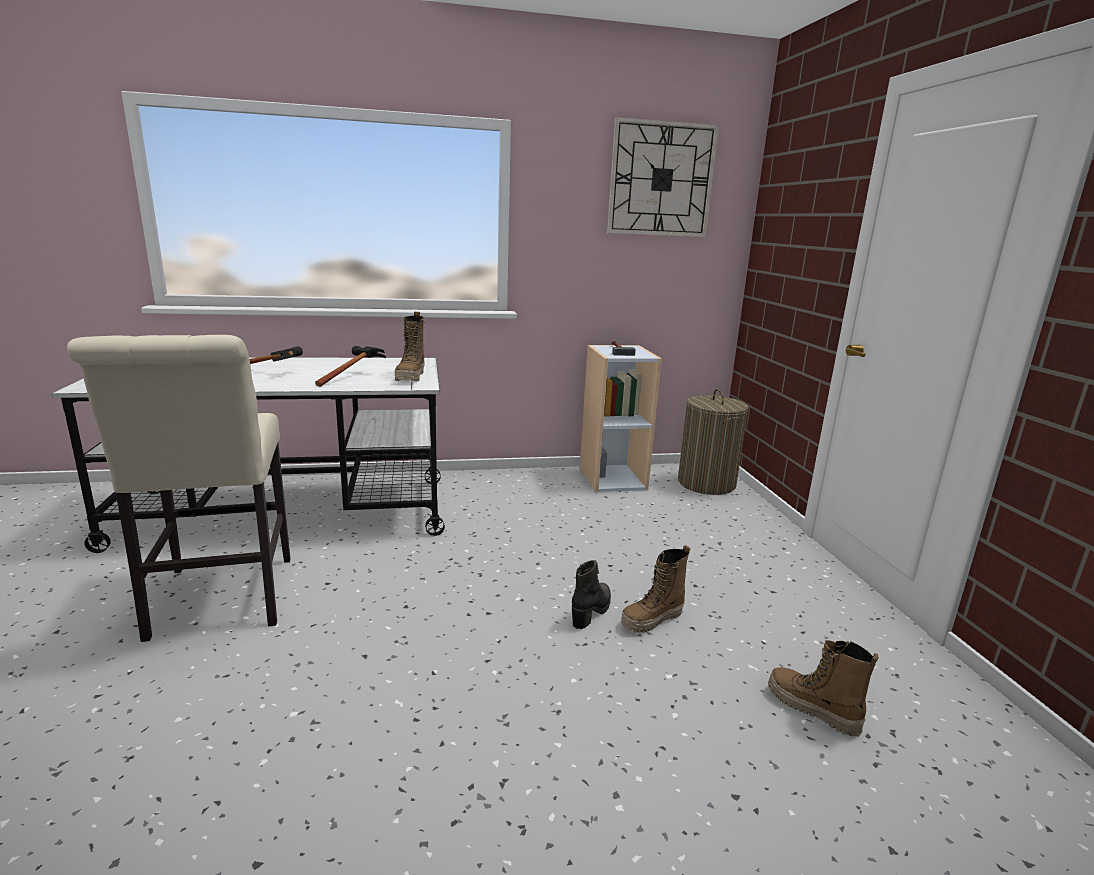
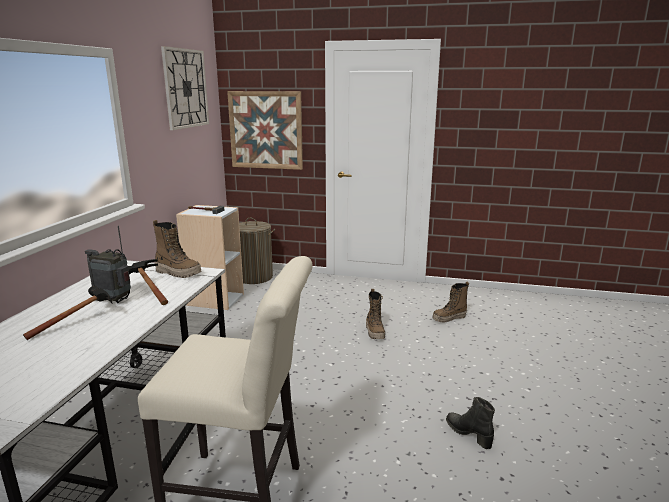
camera: 65 degrees left, 0 degrees up
(324, 372) = (114, 300): none -> radio
(592, 611) = (357, 345): black boot -> black boot (468, 434)
(787, 255) = (266, 130): none -> picture

